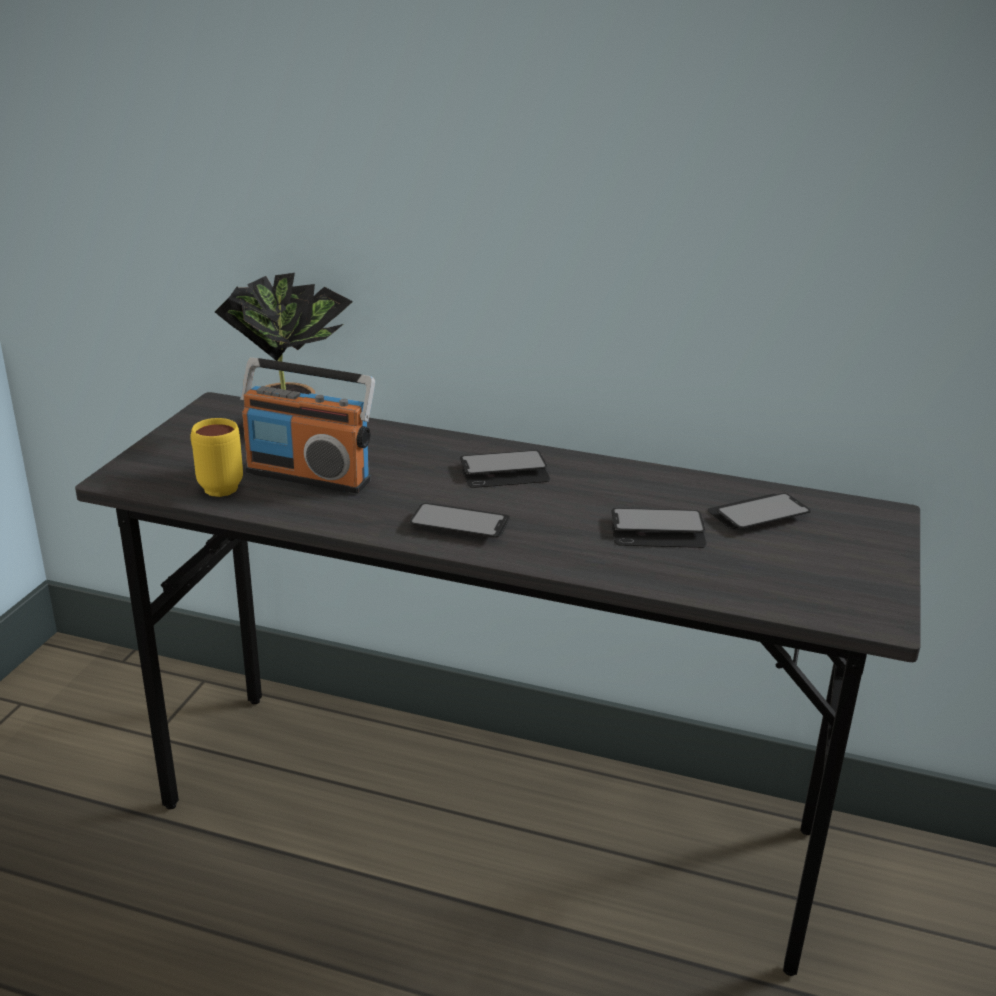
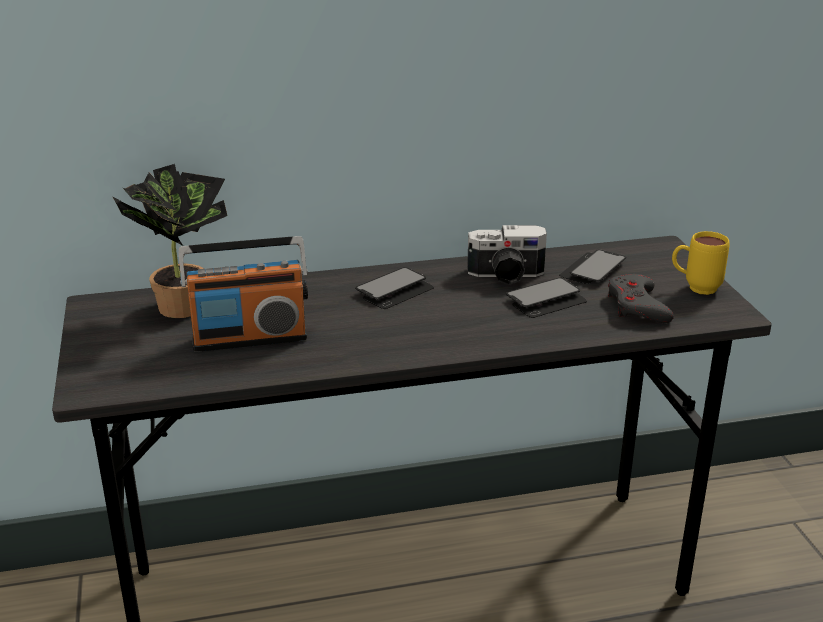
camera: 30 degrees left, 0 degrees up
(215, 486) = (182, 370): yellow mug -> yellow mug (695, 288)
(460, 523) = (409, 337): phone -> none
(644, 492) = (506, 276): none -> camera
(761, 571) = (637, 306): none -> grey game controller

